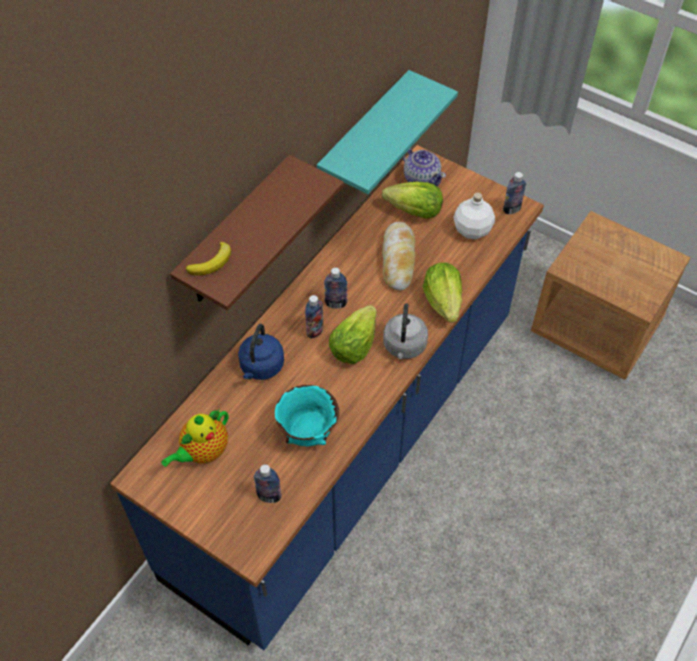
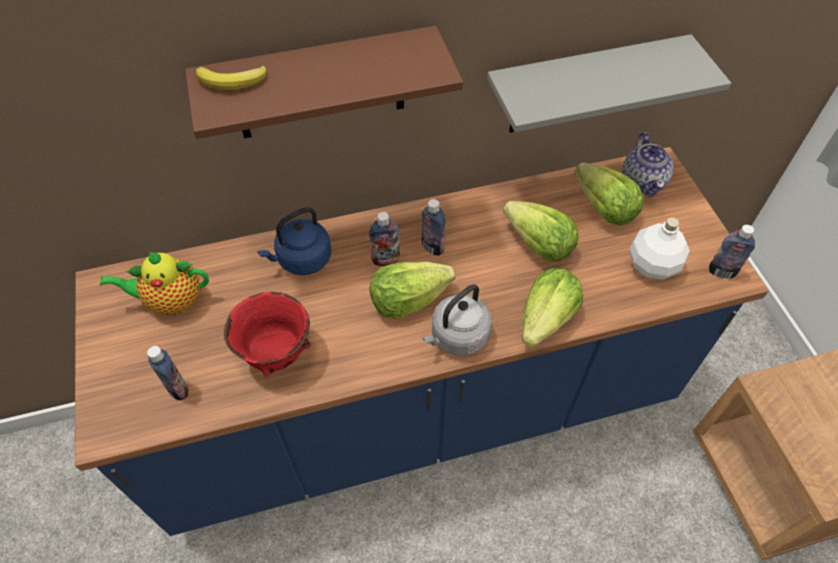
camera: 40 degrees right, 0 degrees up
(308, 432) = (277, 354): turquoise bowl -> red bowl
(363, 138) = (583, 86): turquoise shelf -> grey shelf
(398, 260) = (538, 245): bread -> lettuce

